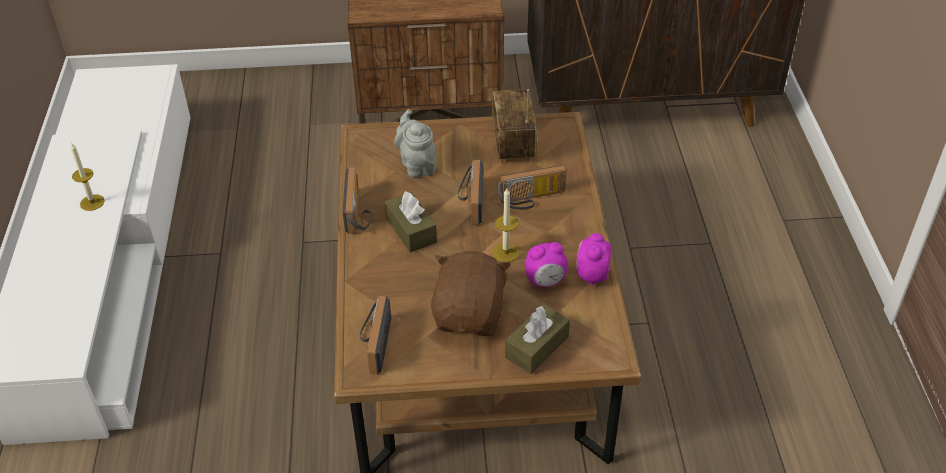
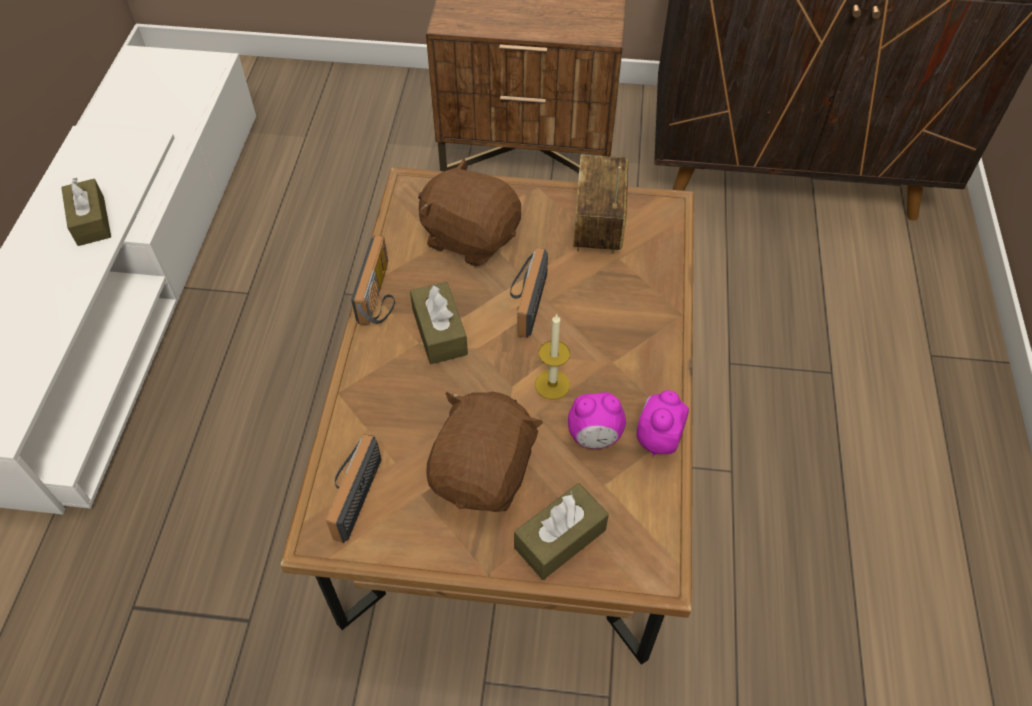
camera: 10 degrees right, 10 degrees up
(92, 202) = (91, 221): candle -> brown tissue box
(417, 164) = (470, 237): grey teapot -> brown plush toy
(532, 199) = (604, 310): radio -> none

